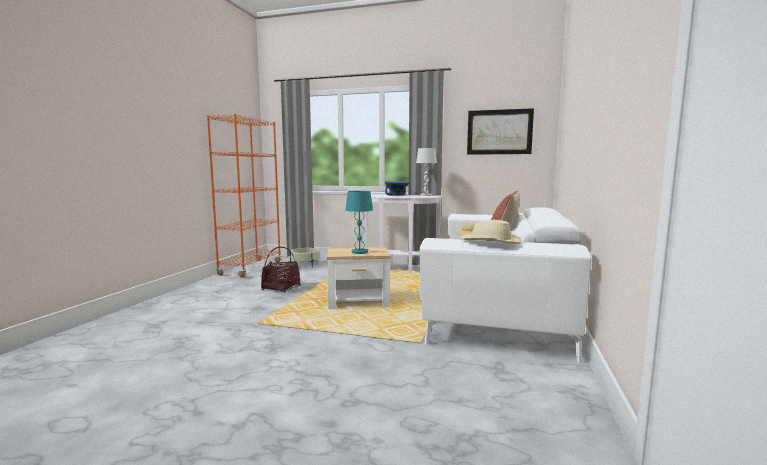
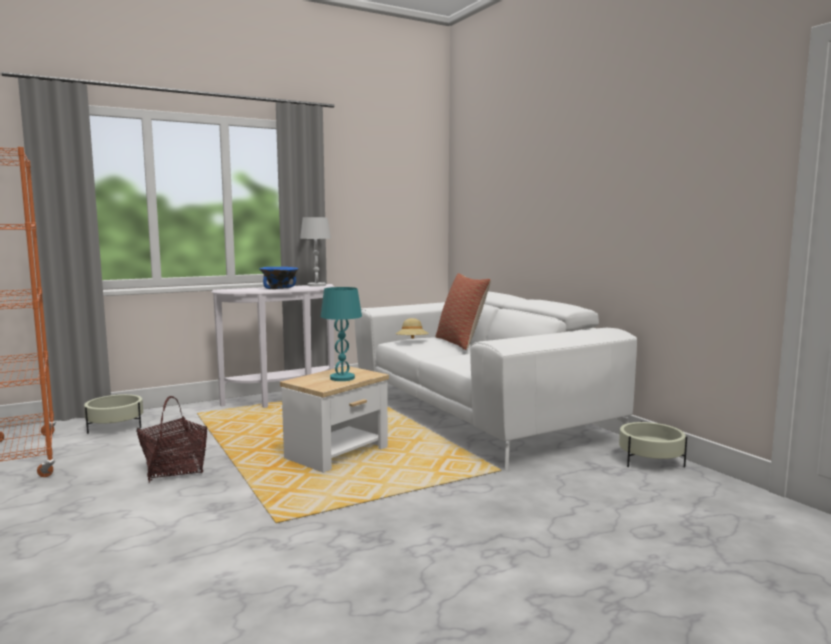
camera: 45 degrees left, 0 degrees up
(490, 241) = (547, 336): beige hat -> none
(499, 132) = (389, 196): picture -> none
(560, 383) = (650, 461): none -> beige planter

